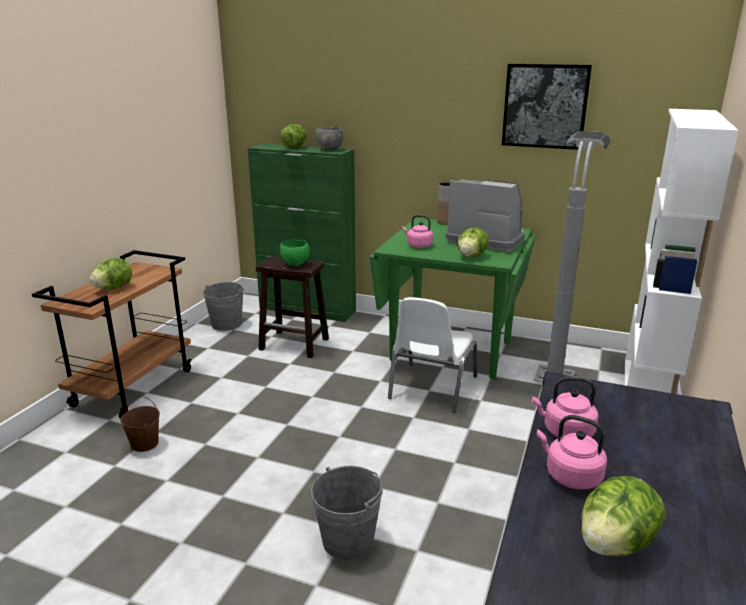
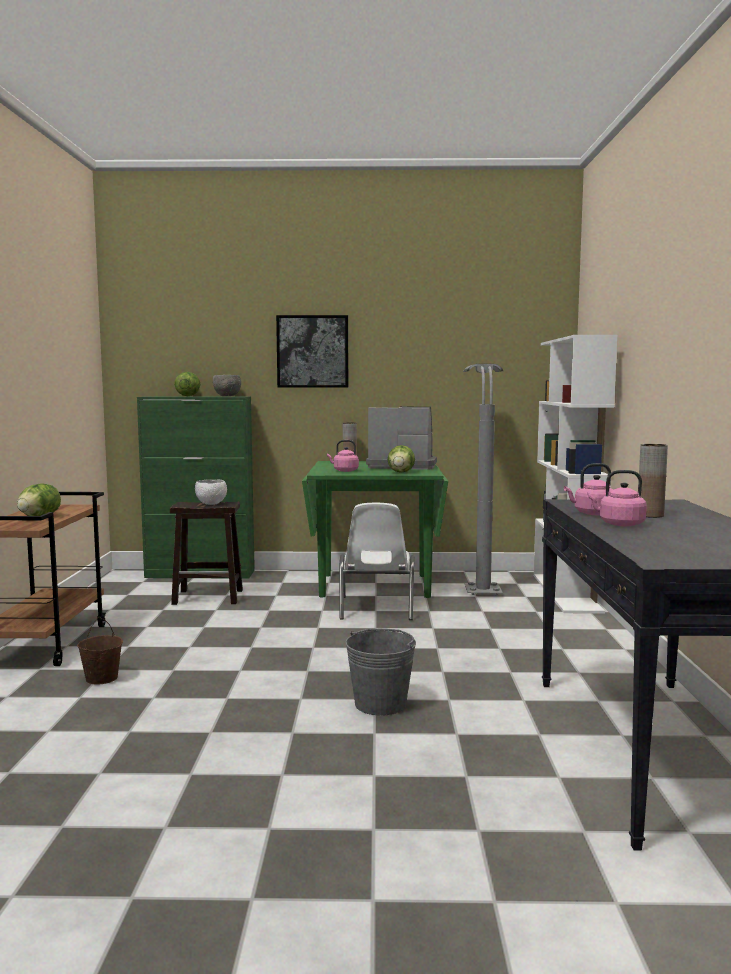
camera: 20 degrees left, 15 degrees down
(226, 324) = (116, 591): grey bucket -> none
(295, 264) = (211, 504): green bowl -> white bowl
(545, 106) = (435, 347): picture -> picture (312, 351)
(615, 544) = (680, 537): lettuce -> none
(636, 453) = (650, 515): none -> brown vase

